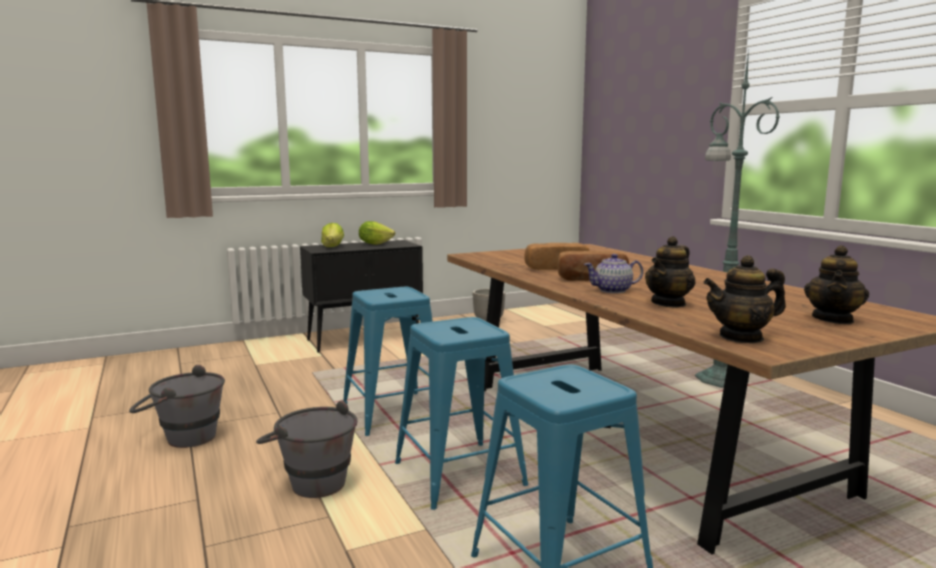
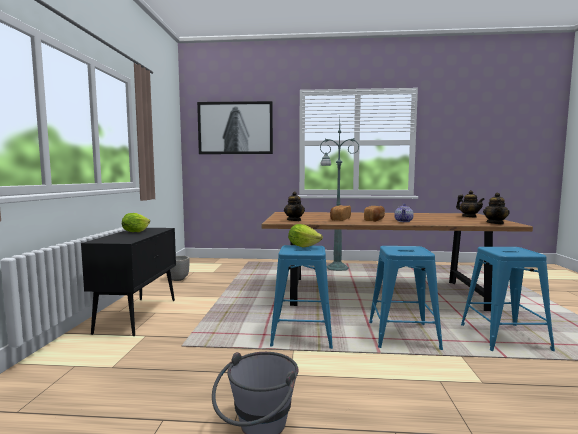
camera: 60 degrees left, 5 degrees down
(310, 481) = (388, 379): grey bucket -> none
(333, 247) = (117, 238): lettuce -> lettuce (303, 246)
(642, 89) = (235, 128): none -> picture
(669, 303) = (435, 221): teapot -> teapot (294, 220)

